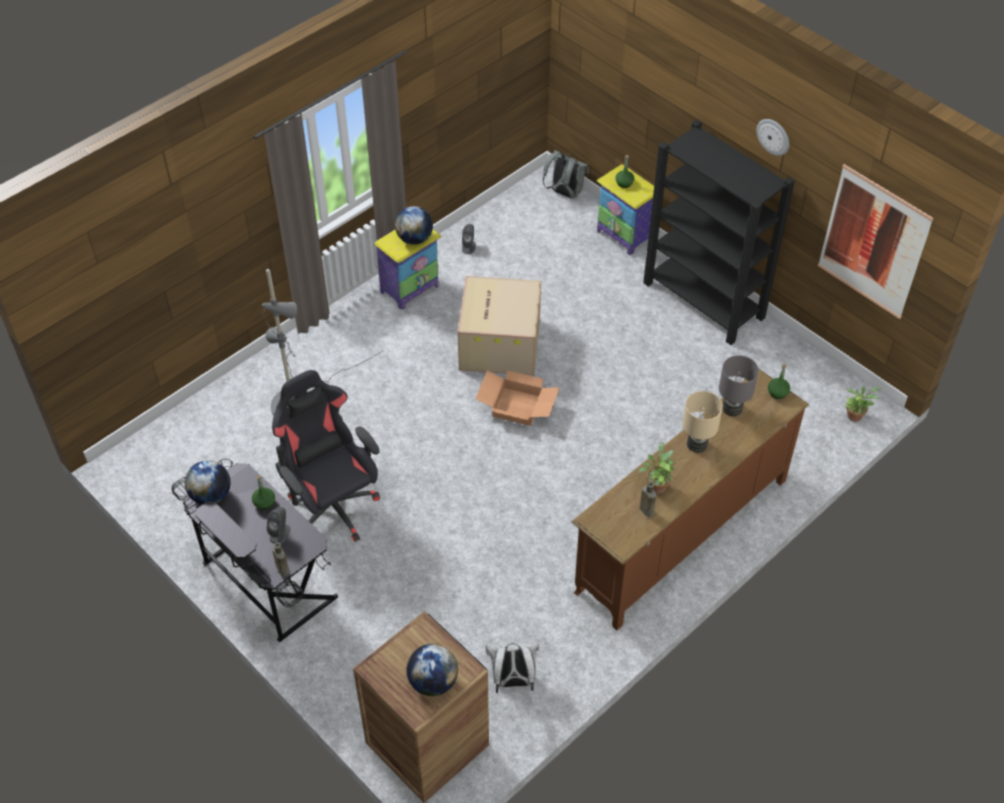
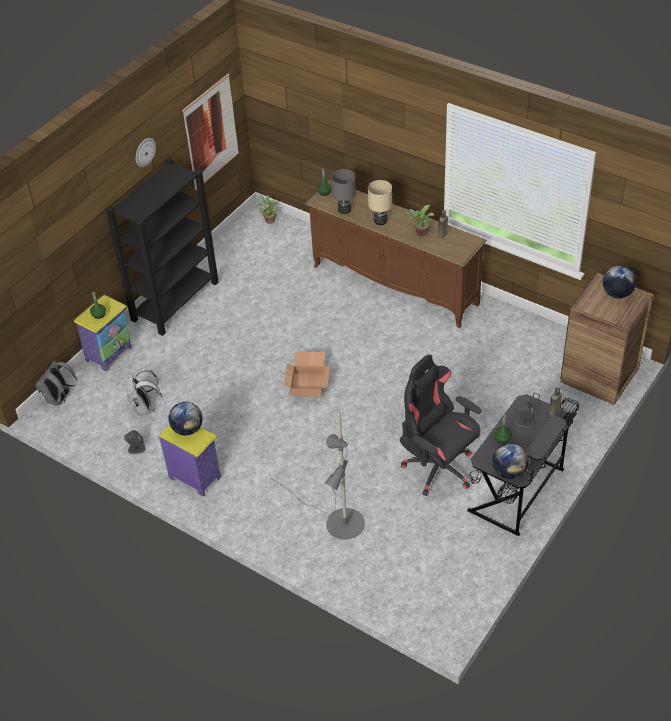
camera: 100 degrees left, 5 degrees down
(334, 509) = (439, 469): black office chair -> black office chair turned 90 degrees clockwise
(498, 343) = (245, 407): cardboard box -> none
(513, 681) = (537, 344): white backpack -> white backpack (145, 408)

